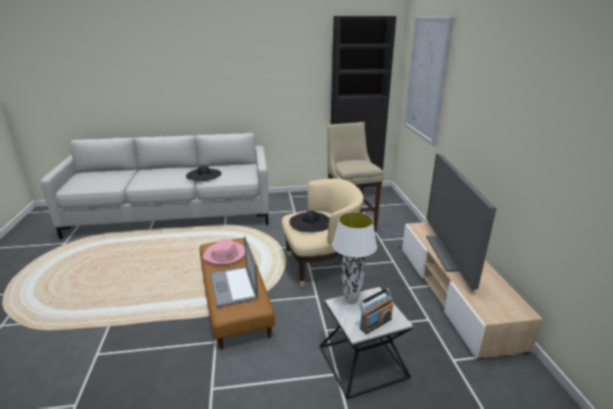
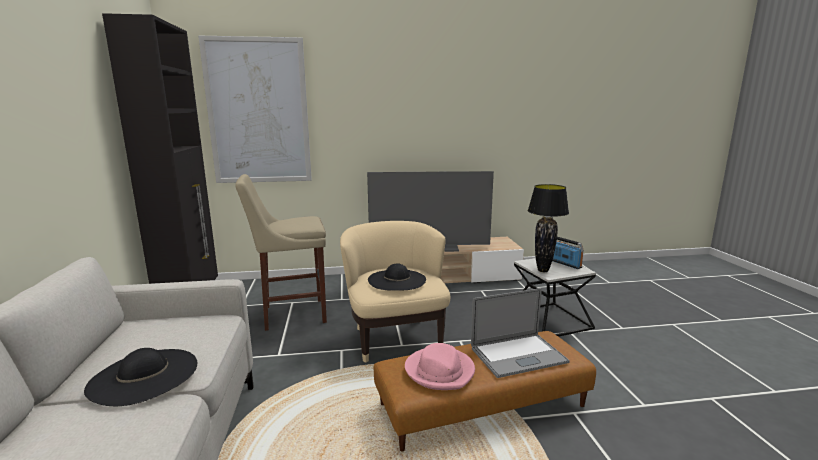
camera: 90 degrees left, 10 degrees down
(351, 301) = (543, 270): white table lamp -> black table lamp

